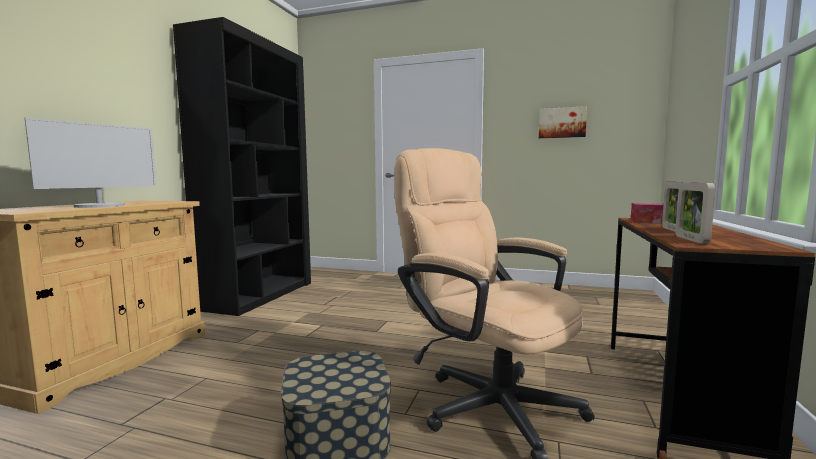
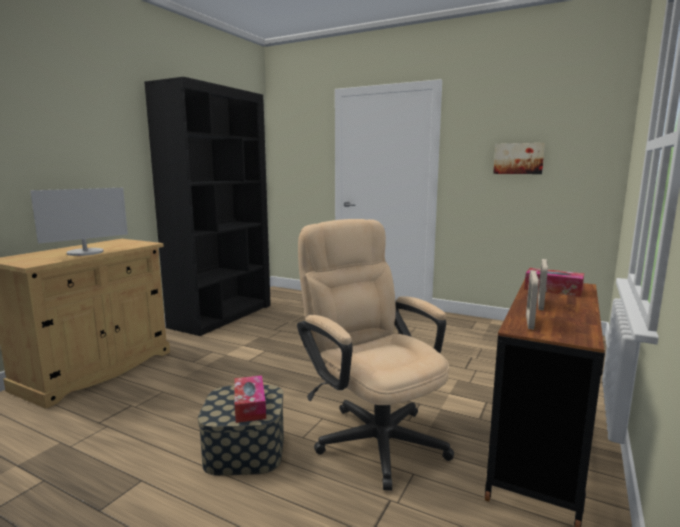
camera: 10 degrees right, 5 degrees up
(346, 376) = (250, 406): none -> tissue box

